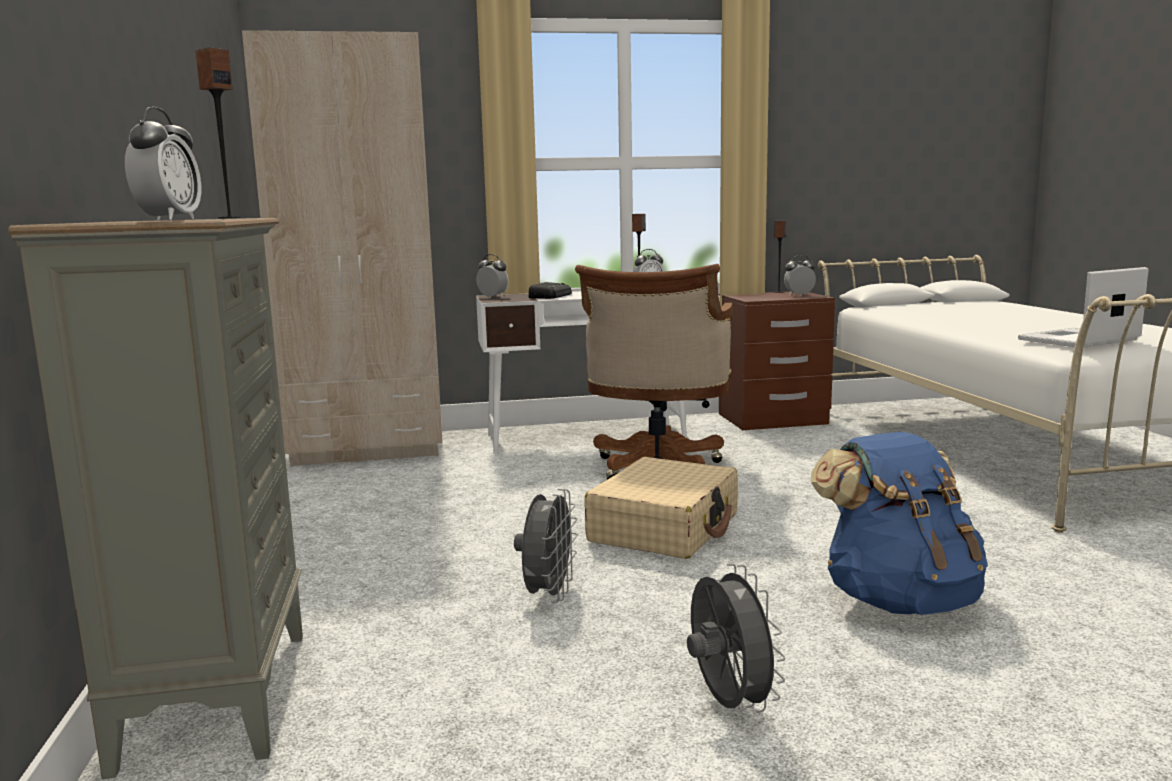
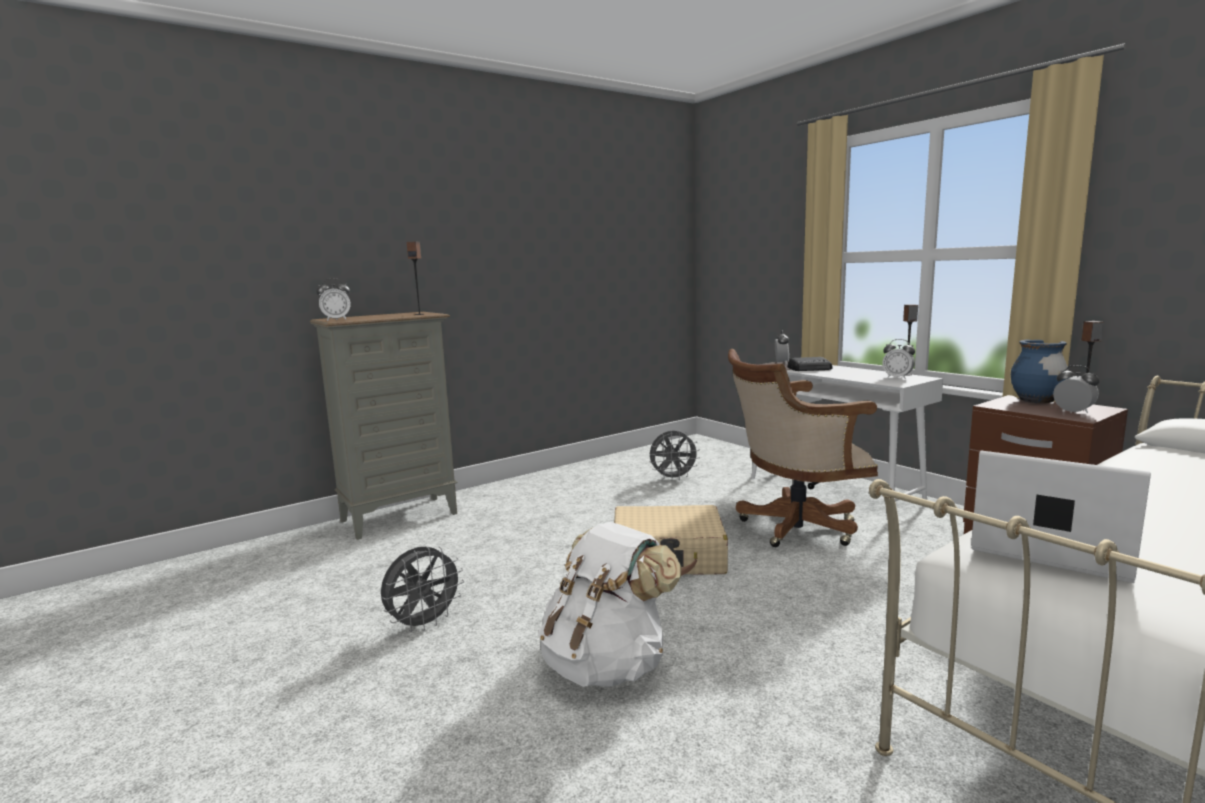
camera: 65 degrees right, 0 degrees up
(369, 449) = (710, 451): beige wardrobe -> none
(548, 595) = (533, 549): grey fan -> grey fan (673, 478)
(753, 294) = (1036, 401): none -> blue vase
(899, 600) = (607, 665): blue backpack -> white backpack

